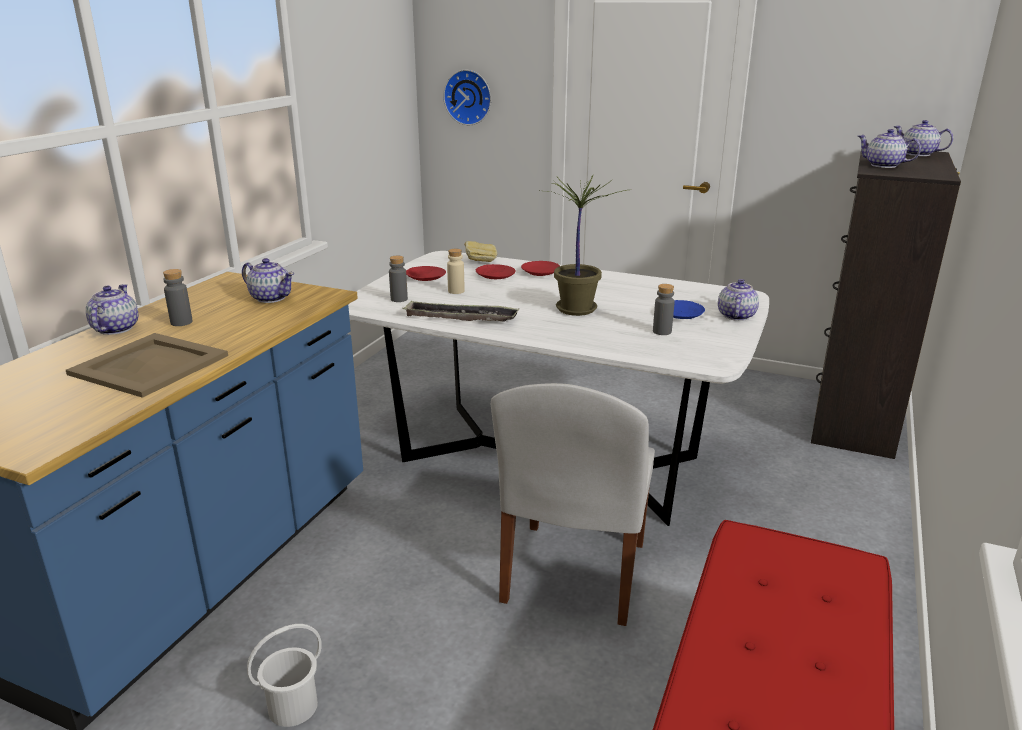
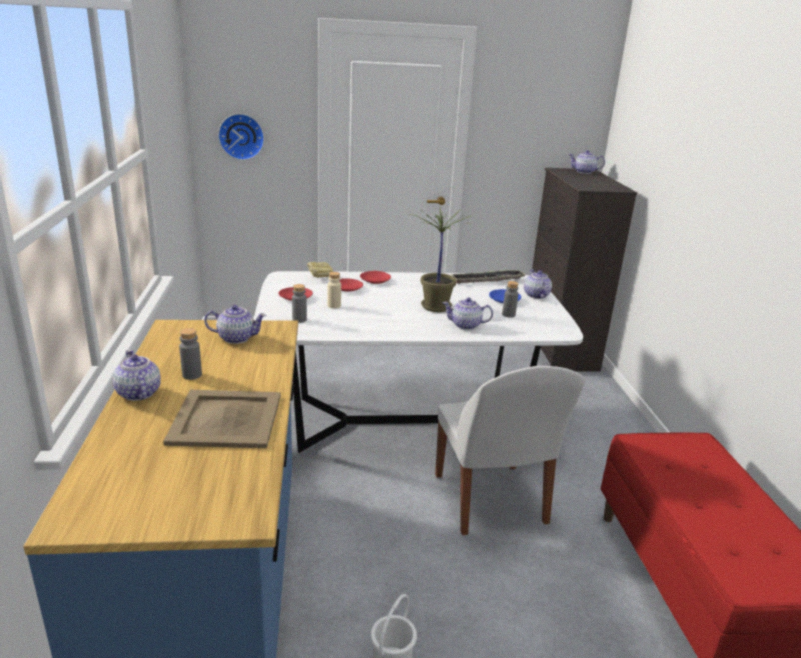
camera: 30 degrees left, 0 degrees up
(460, 318) = (366, 327): tray -> tray (487, 280)
(884, 165) = (582, 183): teapot -> teapot (466, 325)

